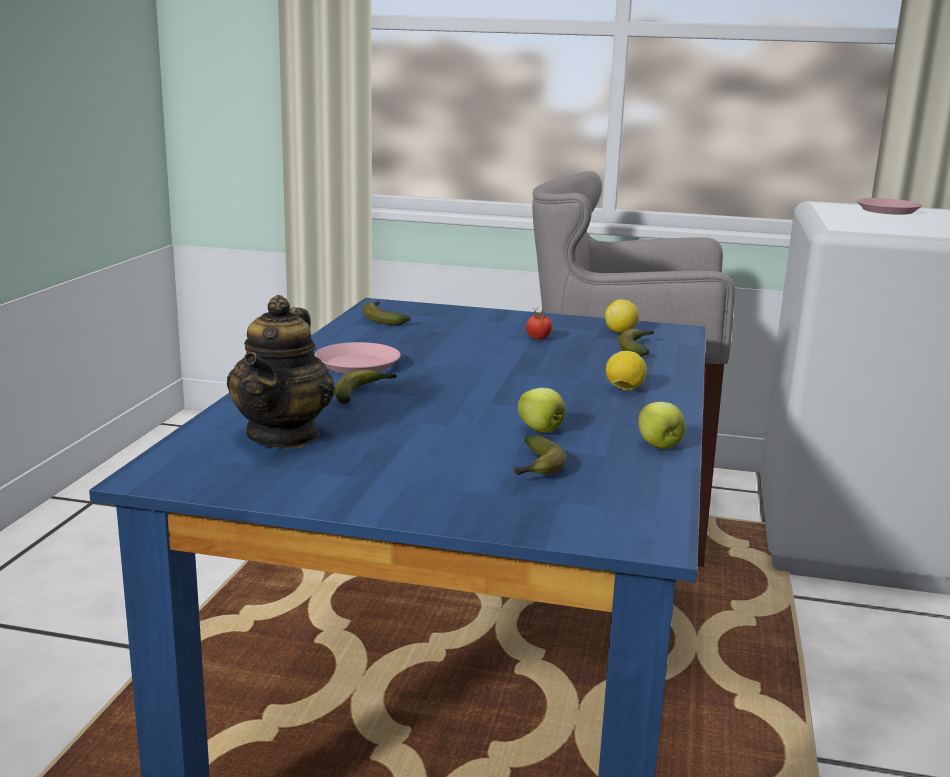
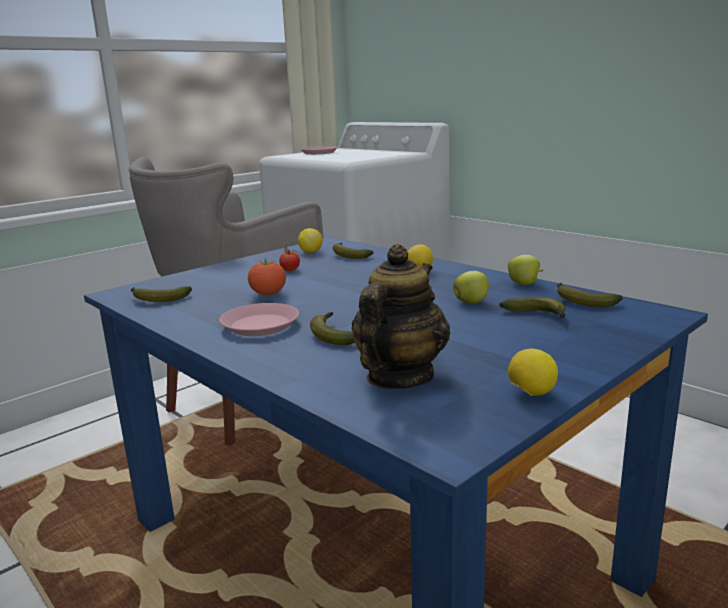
camera: 55 degrees left, 0 degrees up
(284, 436) = (399, 377): teapot -> teapot turned 105 degrees counterclockwise
(292, 492) = (531, 393): none -> lemon
(448, 348) = (268, 294): none -> tomato
(632, 485) = (581, 301): none -> banana

